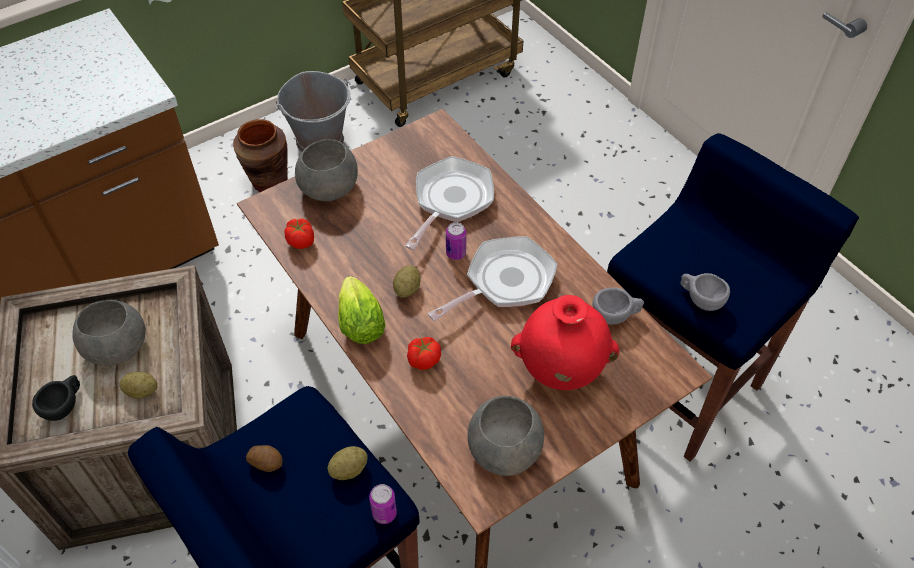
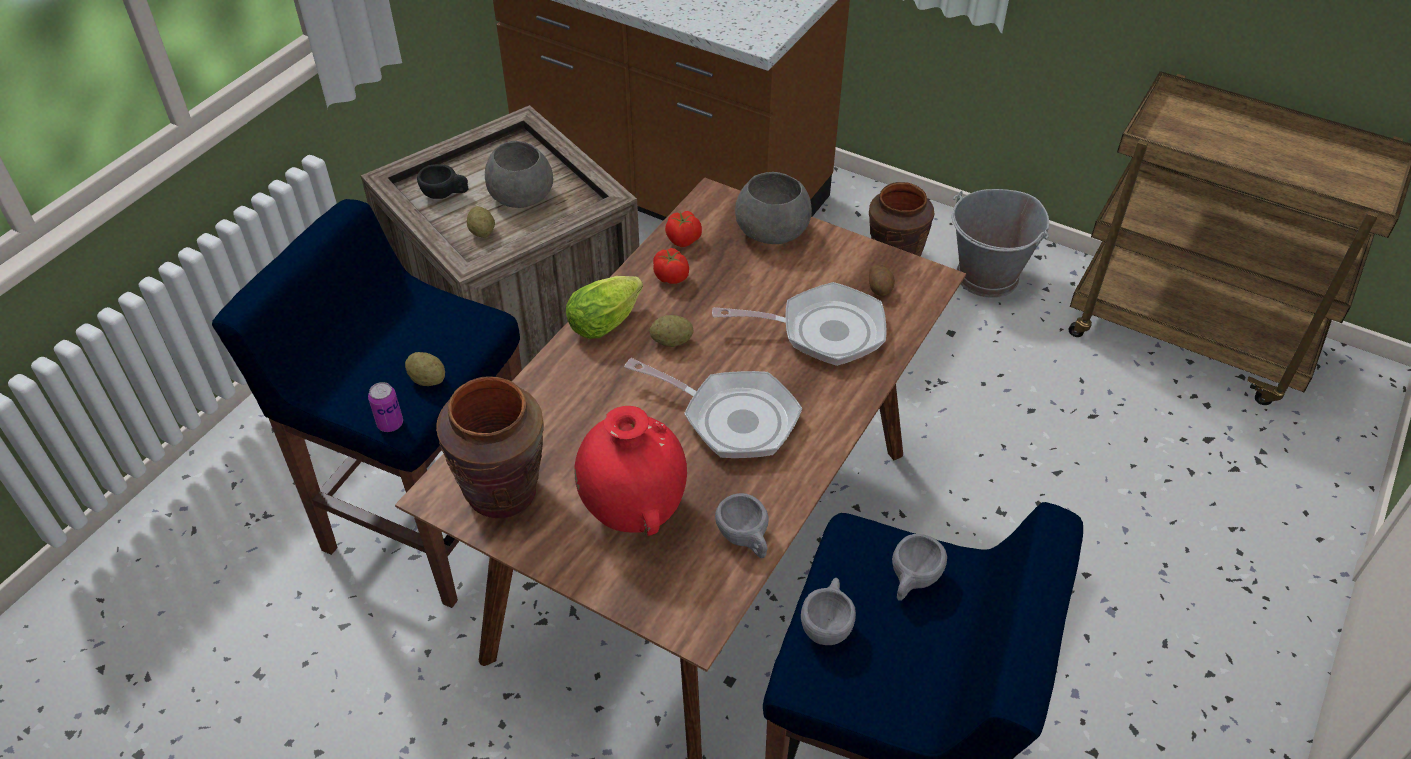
camera: 65 degrees right, 5 degrees down
(266, 462) = (411, 320): potato -> potato (880, 288)
(423, 360) = (585, 388): tomato -> tomato (671, 277)
(456, 253) = (747, 363): can -> none
(504, 450) = (503, 493): grey bowl -> brown vase
(684, 245) = (912, 581): none -> grey cup

